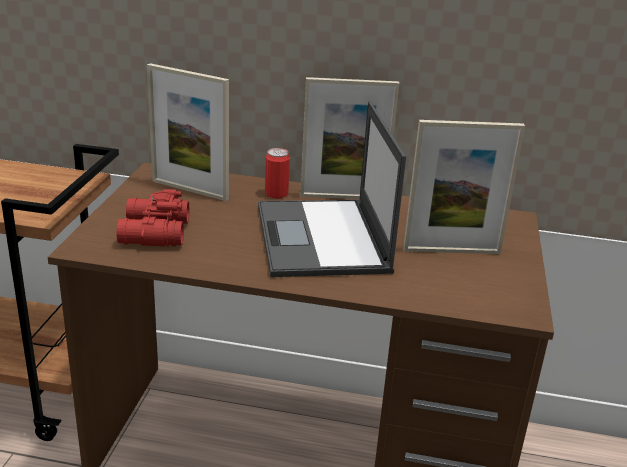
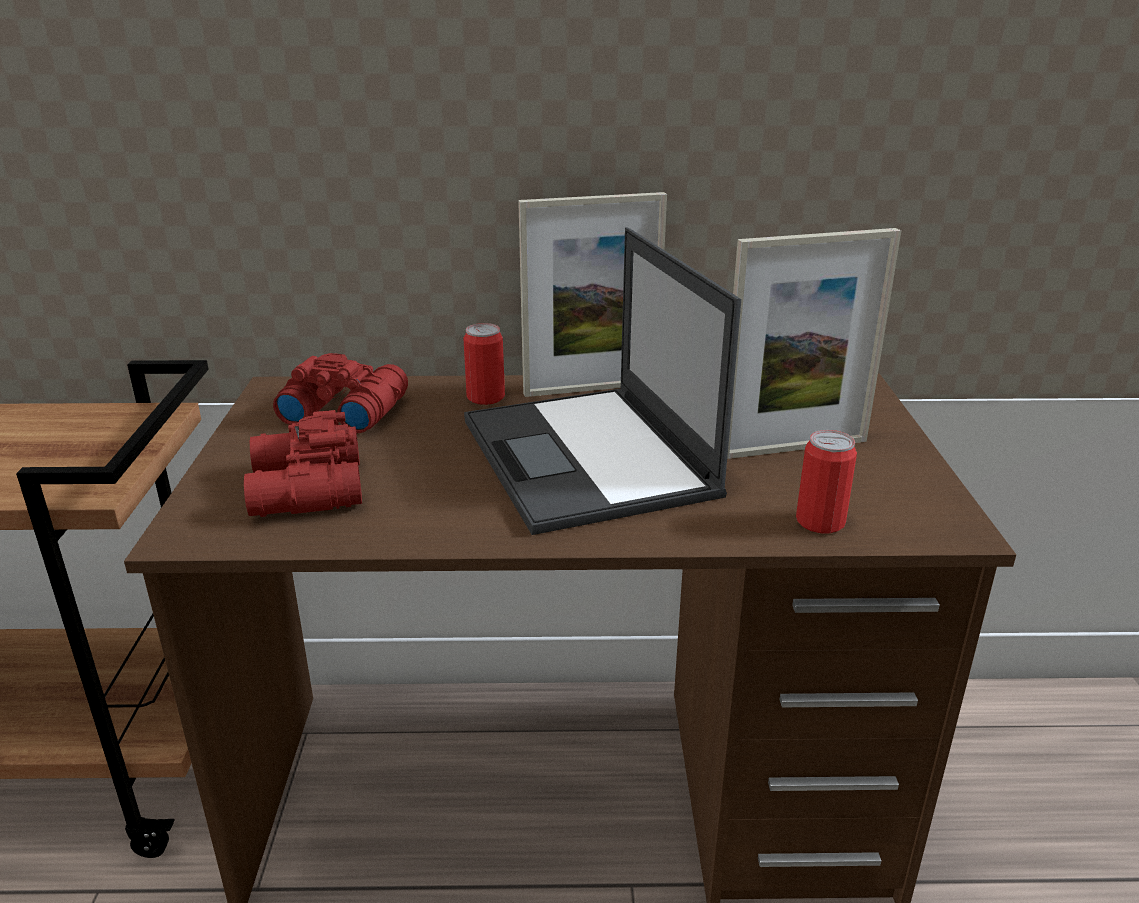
camera: 10 degrees left, 0 degrees up
(190, 190) = (344, 410): picture frame -> red binoculars
(443, 295) = (820, 521): none -> can

